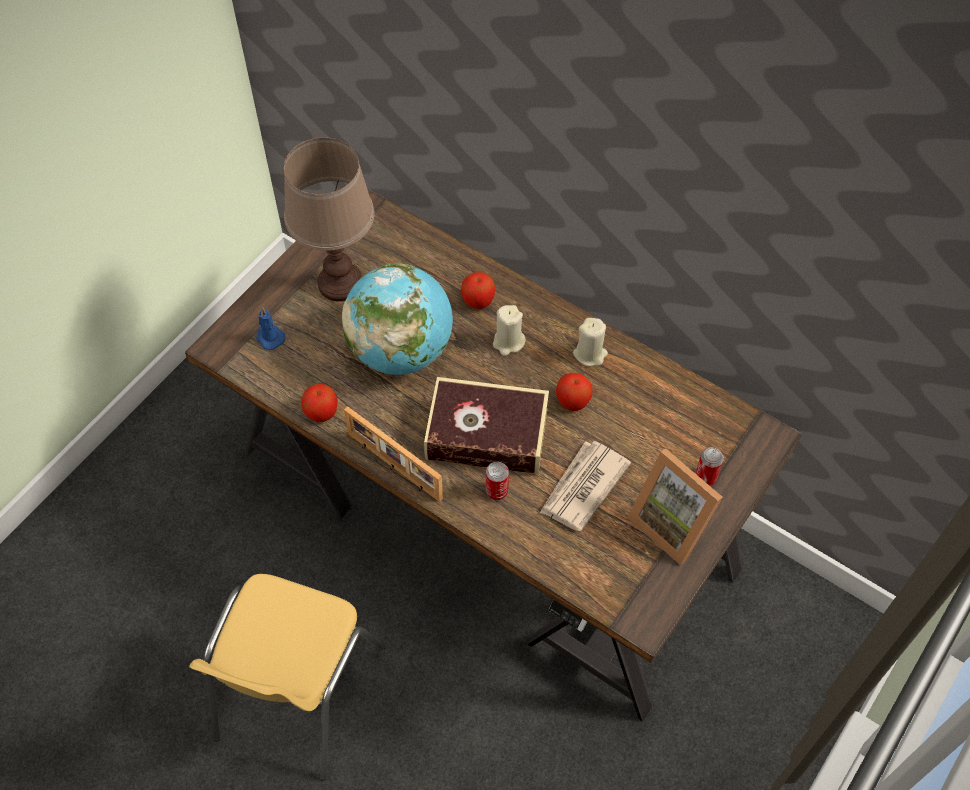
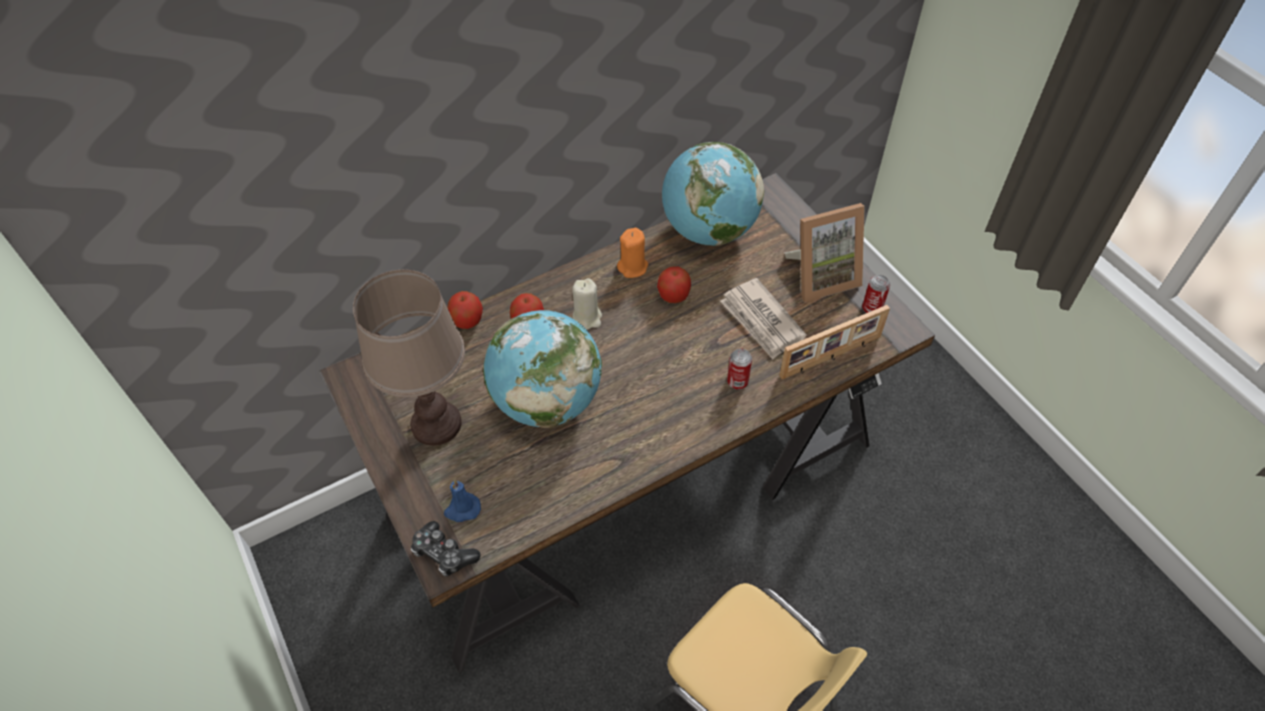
camera: 65 degrees left, 5 degrees down
(226, 343) = (444, 554): none -> game controller
(321, 412) = (580, 492): apple -> apple (467, 321)
(393, 467) = (674, 452): picture frame -> picture frame (831, 357)
(487, 435) = (676, 368): book -> none
(590, 354) = (633, 267): beige candle -> orange candle
(676, 400) = (709, 231): none -> globe
(705, 477) = (788, 241): can -> can (871, 308)

